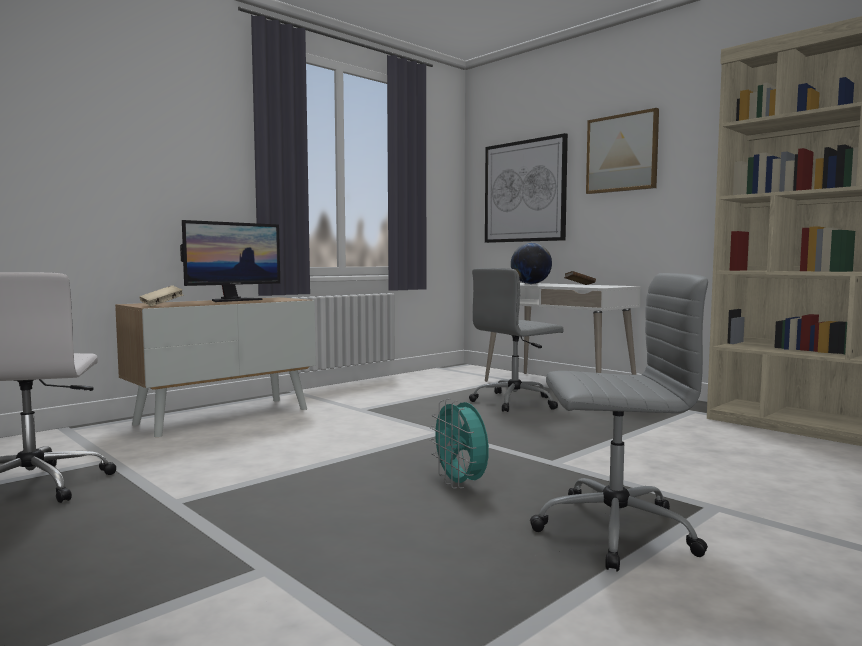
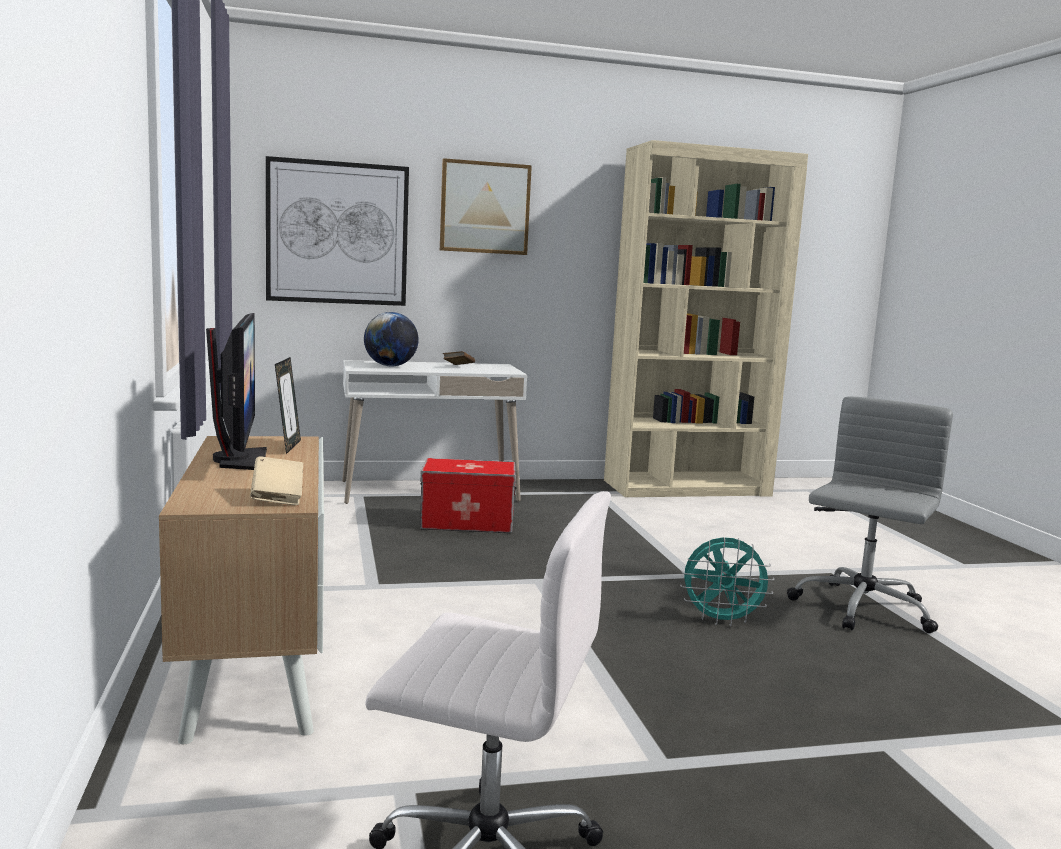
camera: 60 degrees left, 5 degrees up
(275, 300) = (288, 446): none -> picture frame
(516, 402) = (467, 523): grey office chair -> storage box

